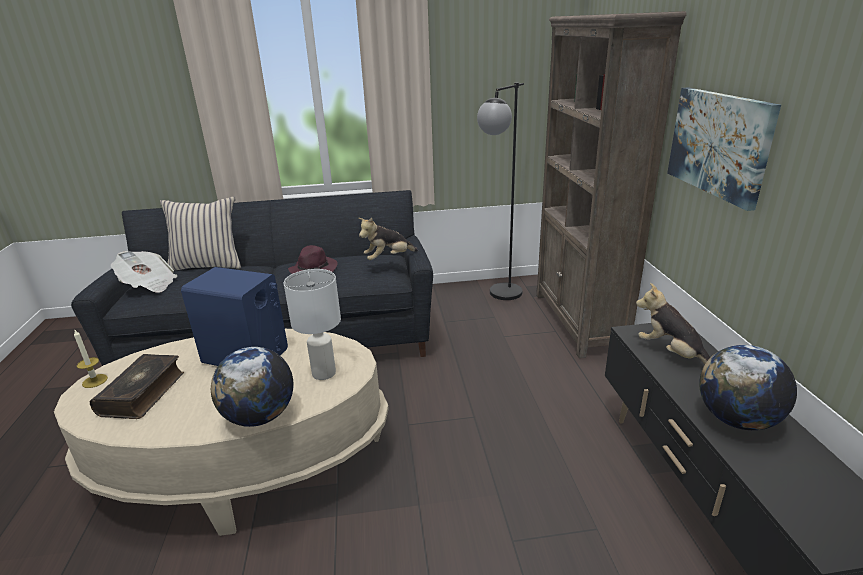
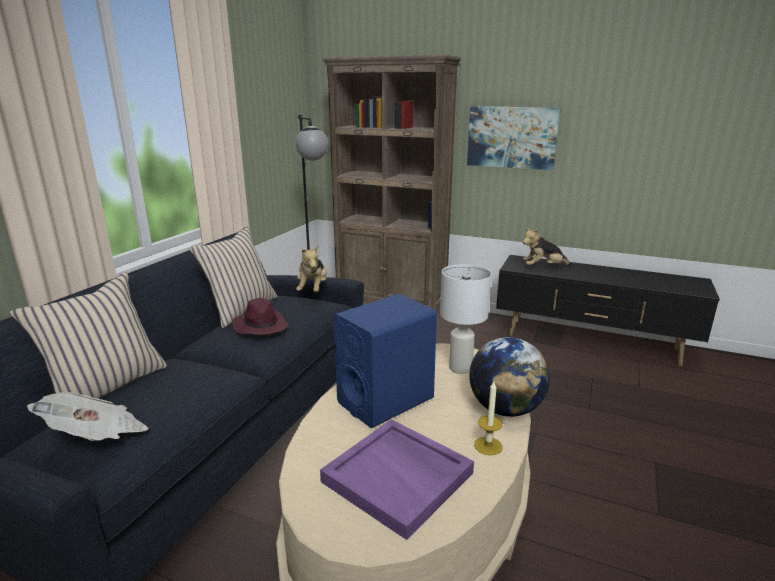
camera: 60 degrees left, 5 degrees down
(95, 381) = (324, 520): candle -> candle (488, 446)
(143, 393) = (399, 477): book -> purple tray
(343, 253) = (240, 310): none -> beige pillow
(737, 419) = (612, 276): globe -> none

